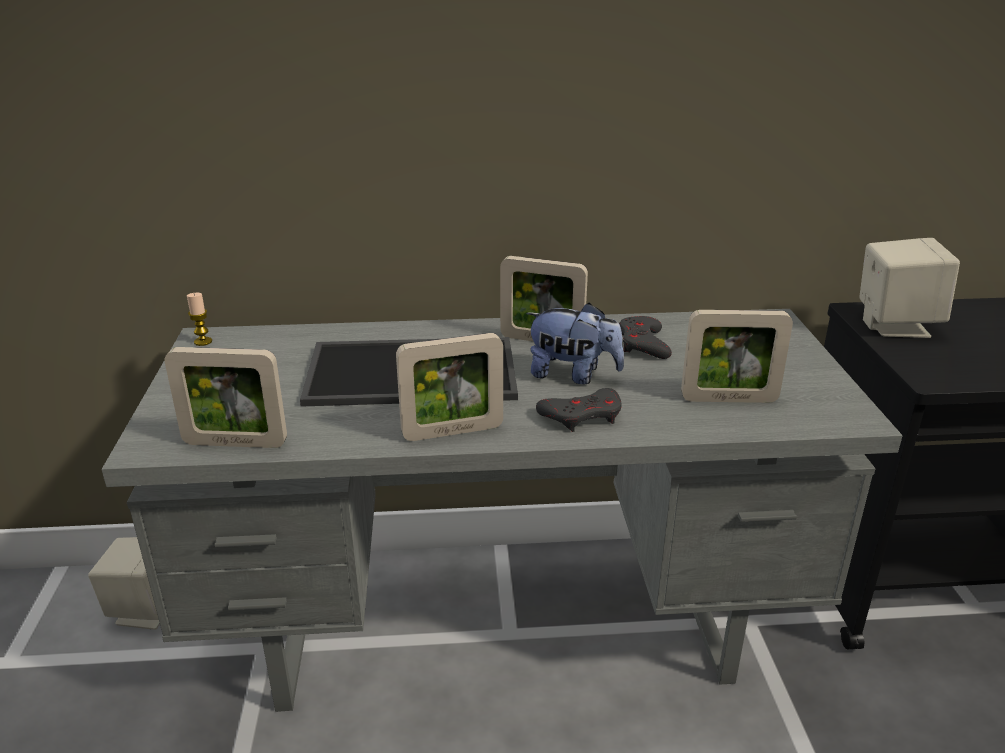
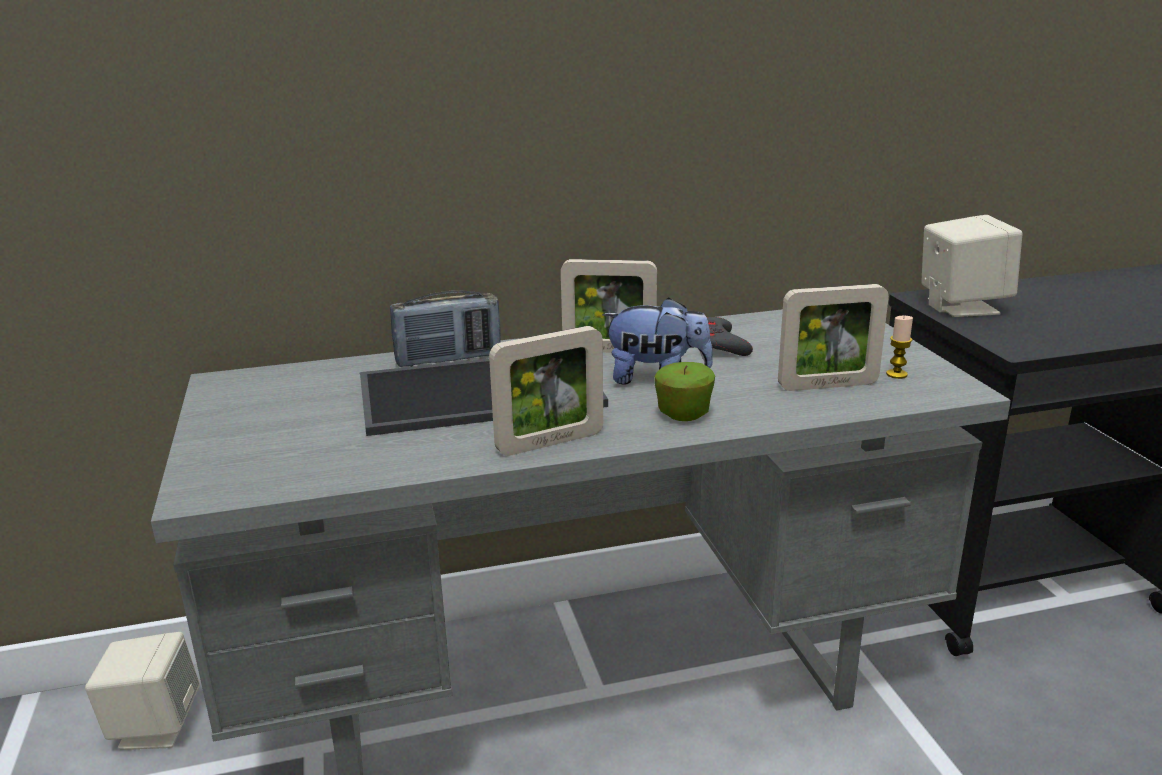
camera: 10 degrees left, 5 degrees down
(203, 341) = (222, 385): candle -> candle (896, 374)
(235, 443) = (305, 478): picture frame -> none
(398, 334) = (448, 359): none -> radio
(582, 416) = (683, 414): grey game controller -> apple

